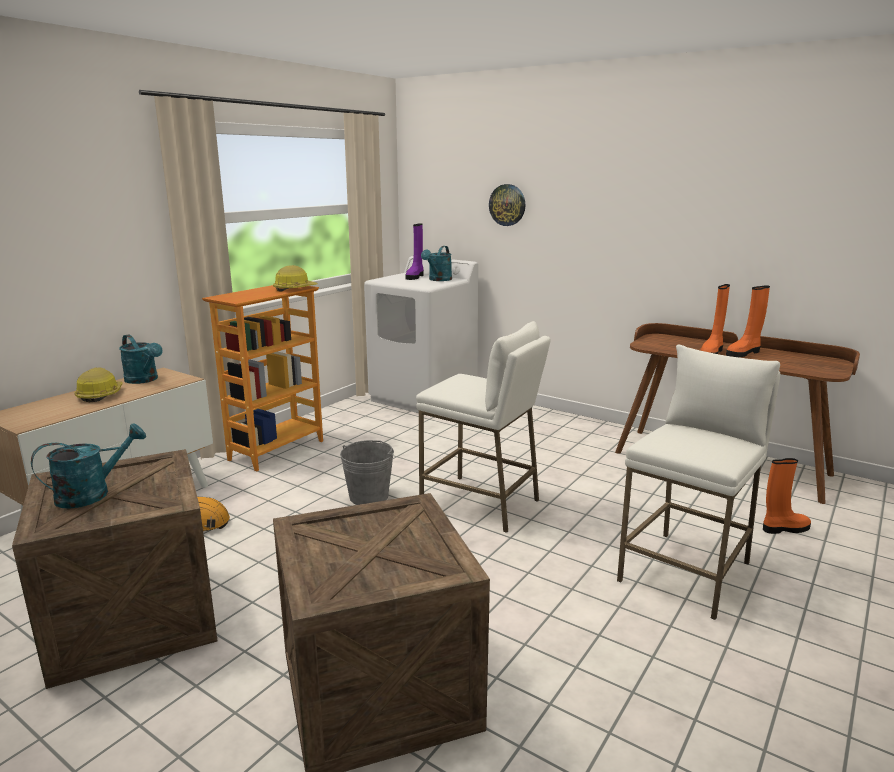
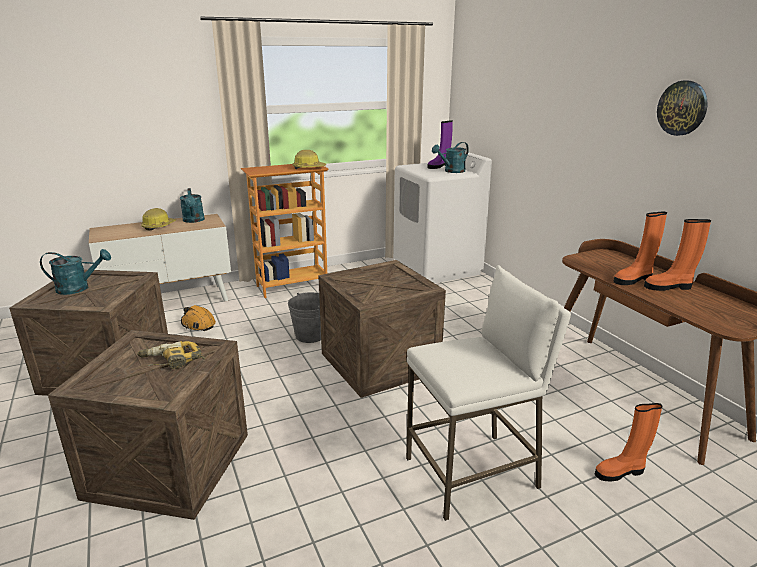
camera: 30 degrees right, 5 degrees up
(391, 534) = (172, 362): none -> power drill
(481, 503) = (379, 363): white stool -> crate
(507, 205) = (517, 109): wall clock -> wall clock (682, 108)
(784, 528) = (621, 472): orange boot -> orange boot turned 150 degrees clockwise

